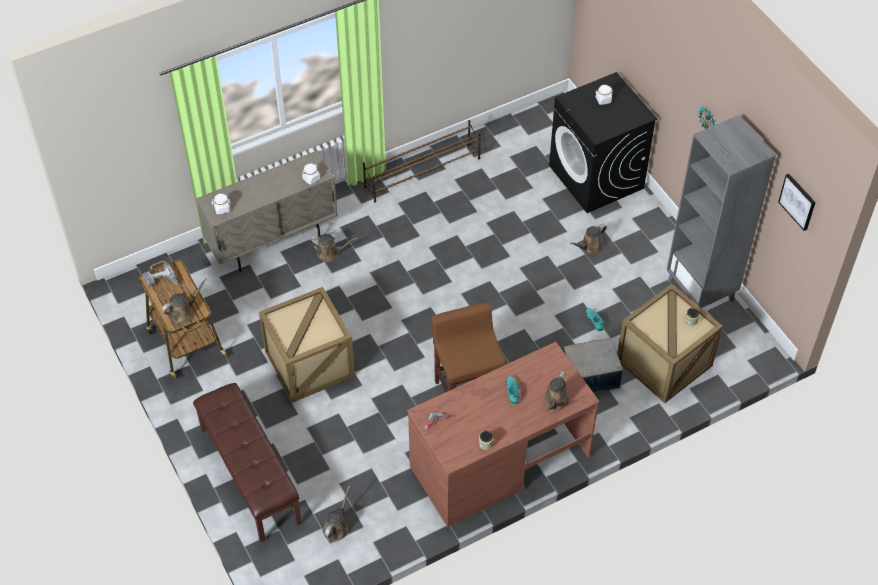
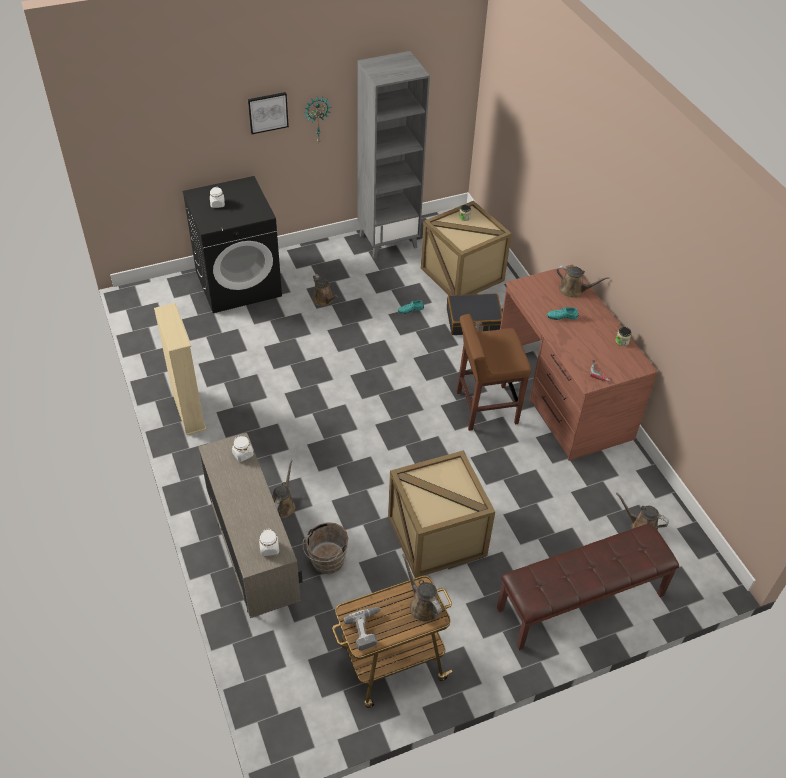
camera: 85 degrees left, 5 degrees down
(275, 289) = (326, 562): none -> brown bucket
(423, 172) = (188, 411): brown shoe rack -> beige bookcase
(590, 377) = (473, 321): storage box -> black suitcase
(798, 201) = (437, 70): picture -> picture (267, 112)

